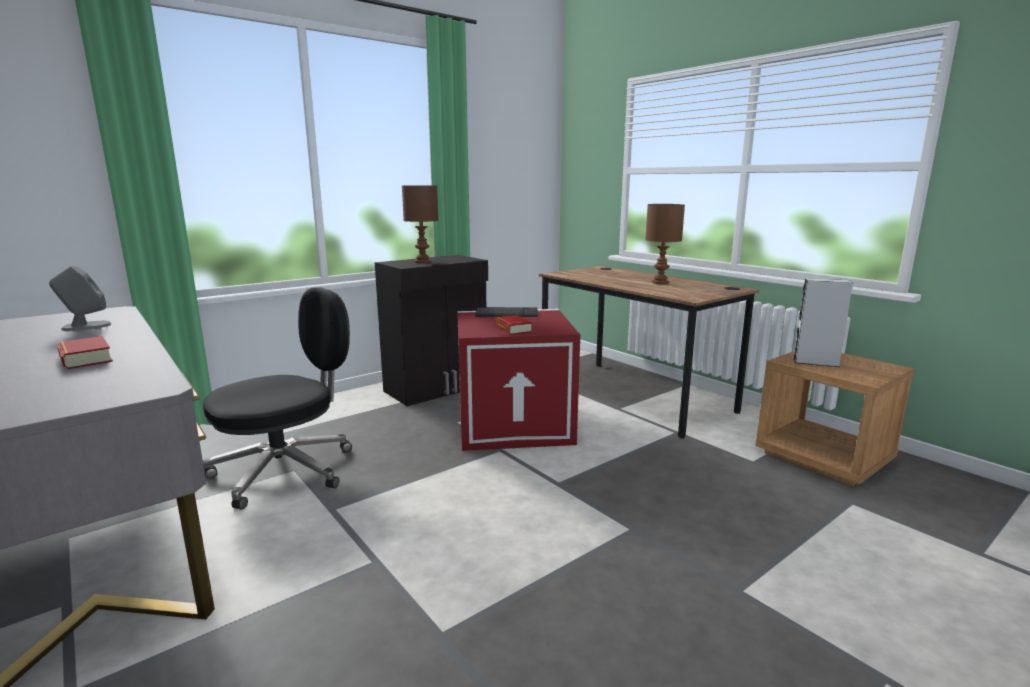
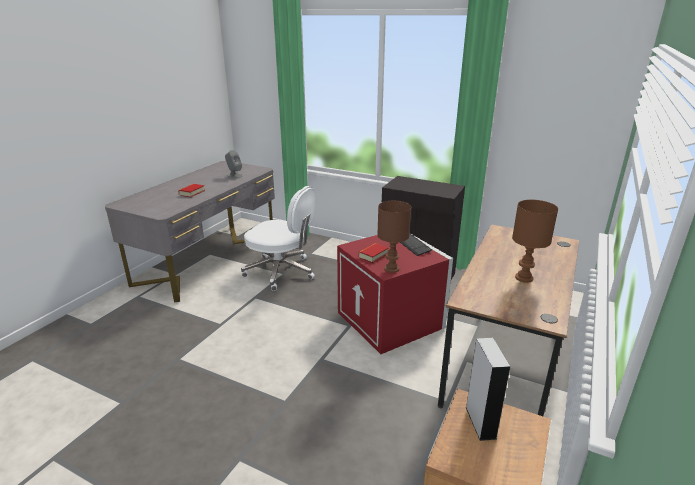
camera: 65 degrees right, 10 degrees up
(287, 470) = (281, 272): black office chair -> white office chair
(422, 262) = (415, 185): brown table lamp -> brown table lamp (392, 269)

